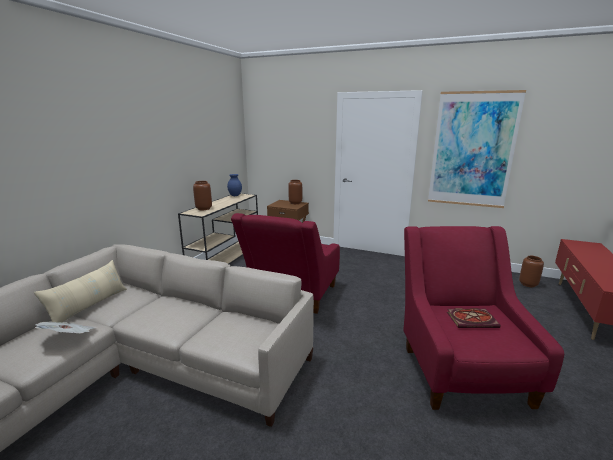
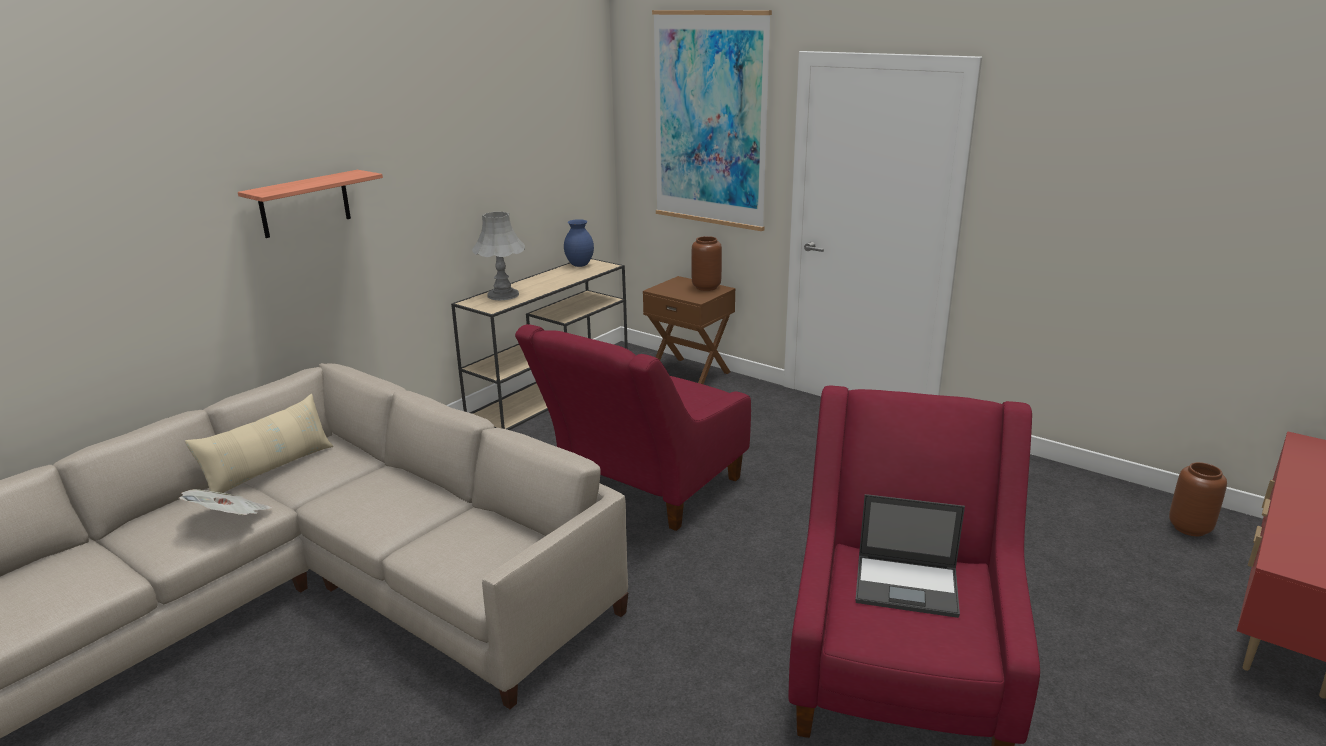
camera: 15 degrees right, 5 degrees up
(101, 155) = (305, 204): none -> shelf
(204, 208) = (503, 295): brown vase -> grey table lamp
(472, 150) = (1090, 203): picture -> picture (710, 120)
(472, 319) = (908, 585): book -> laptop

